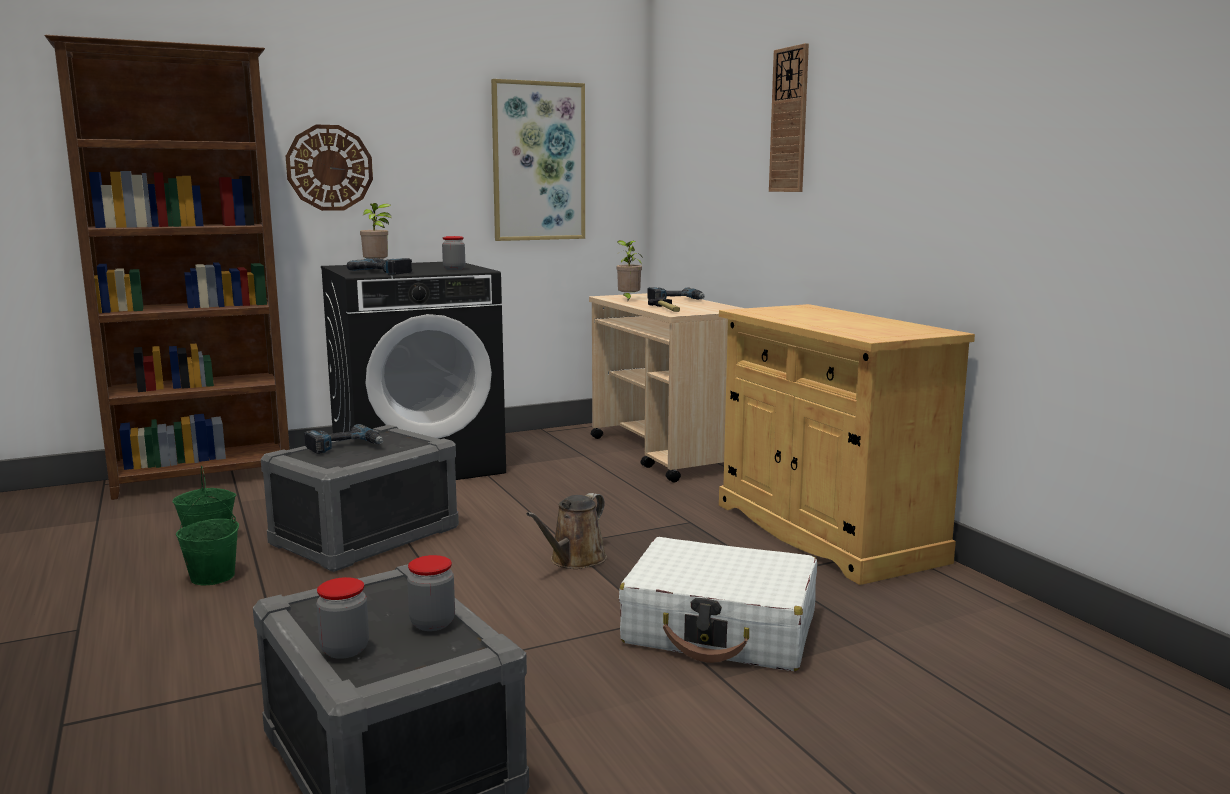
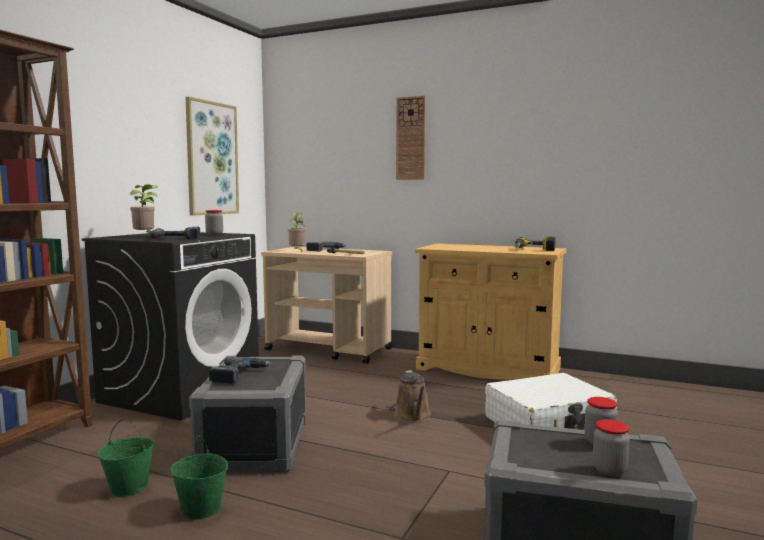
camera: 40 degrees left, 5 degrees down
(329, 168) = (83, 155): wall clock -> none
(881, 331) = (534, 250): none -> power drill

